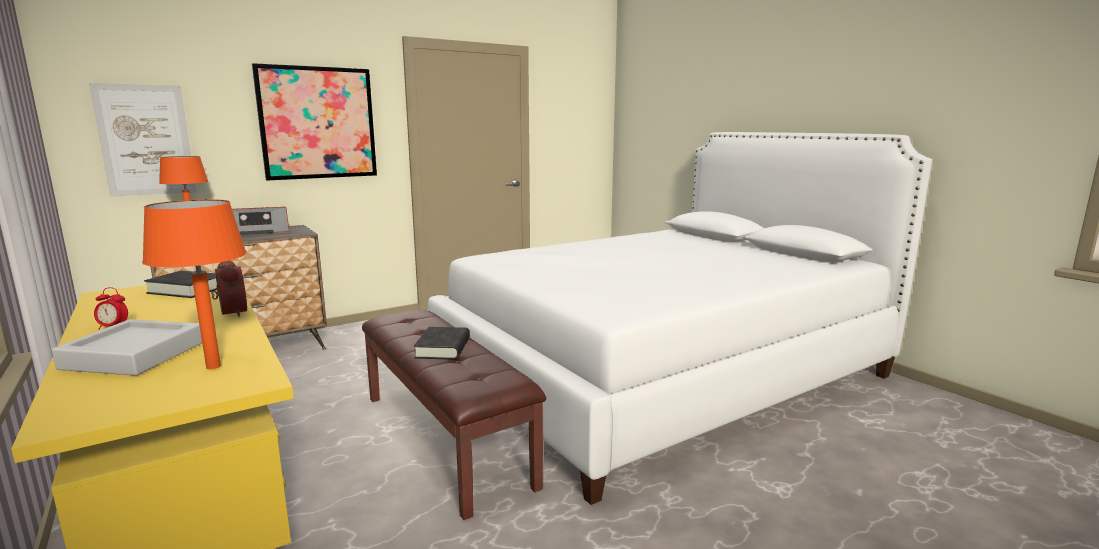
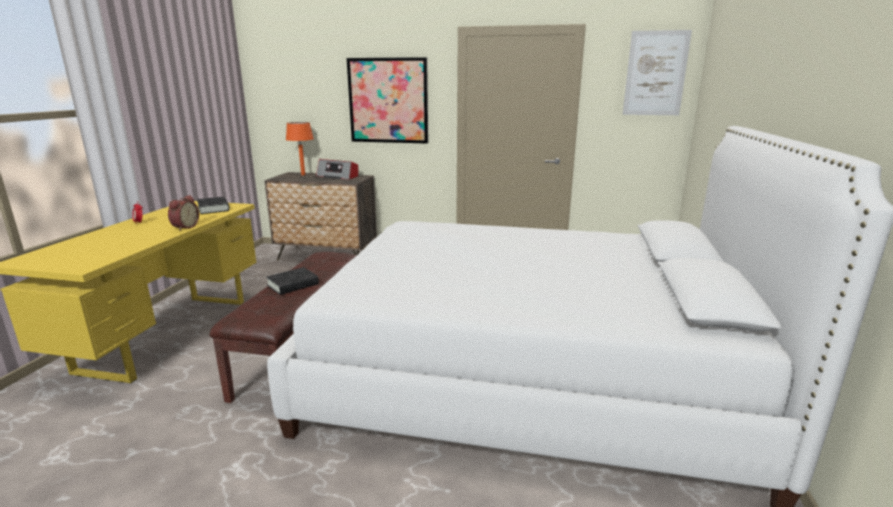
camera: 45 degrees right, 5 degrees up
(134, 355) = (104, 239): grey tray -> none
(145, 140) = (289, 111): picture -> picture (655, 73)
(212, 366) = (99, 254): orange table lamp -> none

